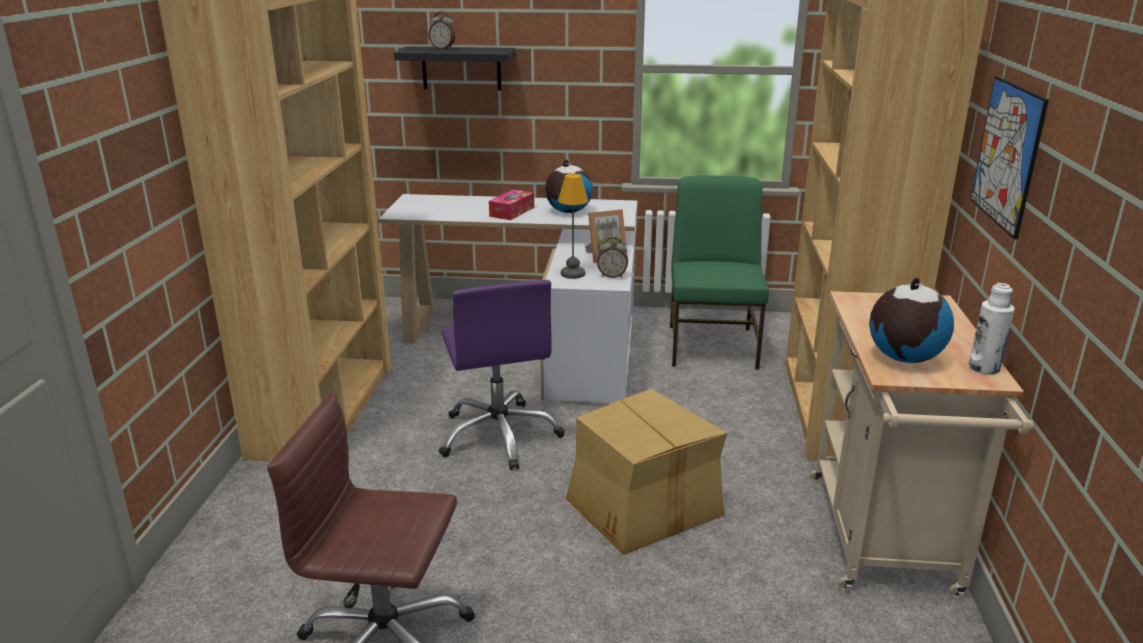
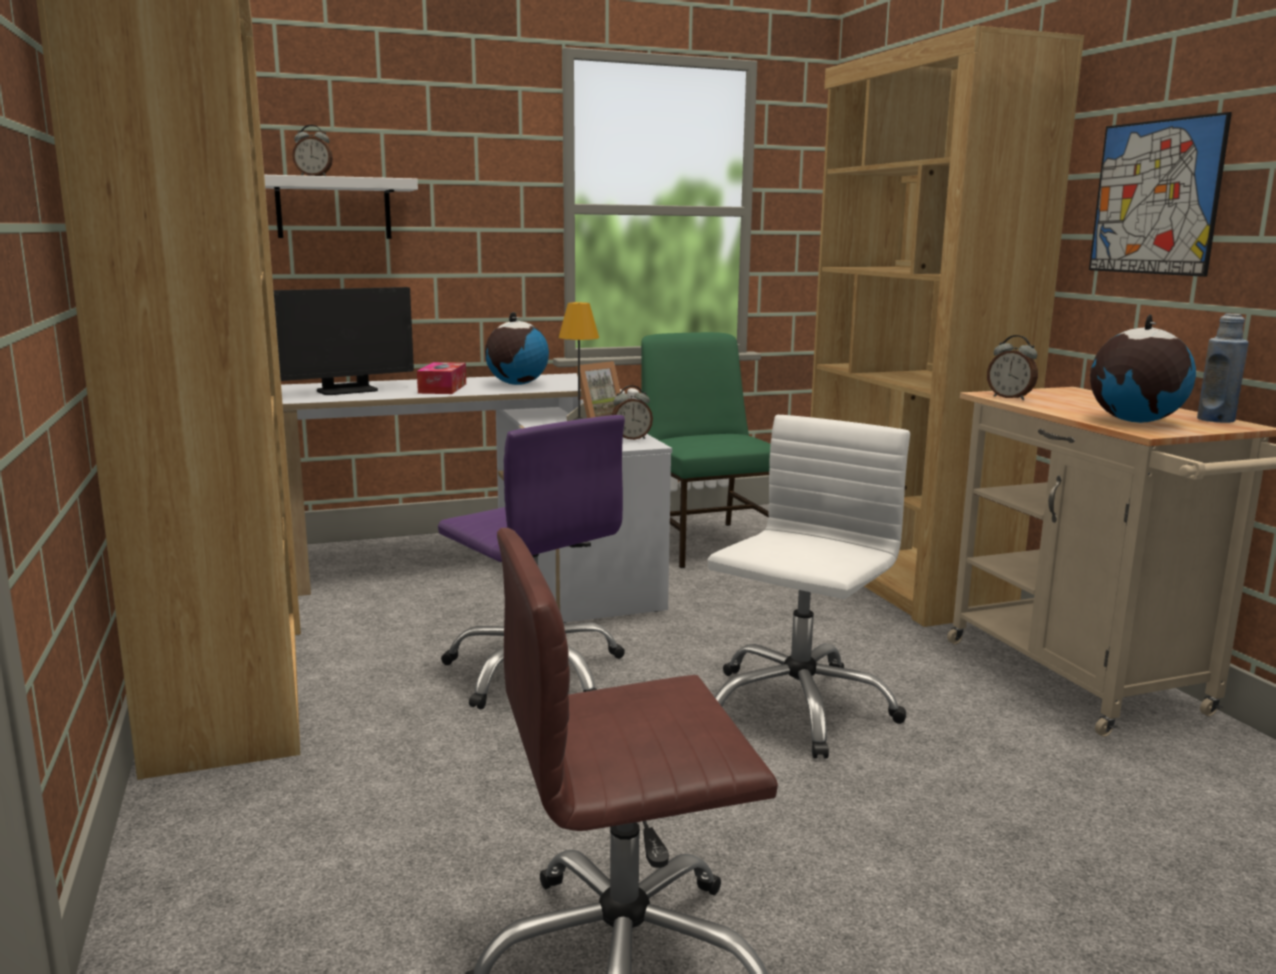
camera: 25 degrees left, 10 degrees down
(449, 207) = (347, 390): none -> monitor
(461, 68) = (333, 208): black shelf -> white shelf
(642, 506) = (797, 707): cardboard box -> white office chair
(857, 306) = (1010, 398): none -> alarm clock
(984, 368) = (1215, 420): white bottle -> blue bottle

